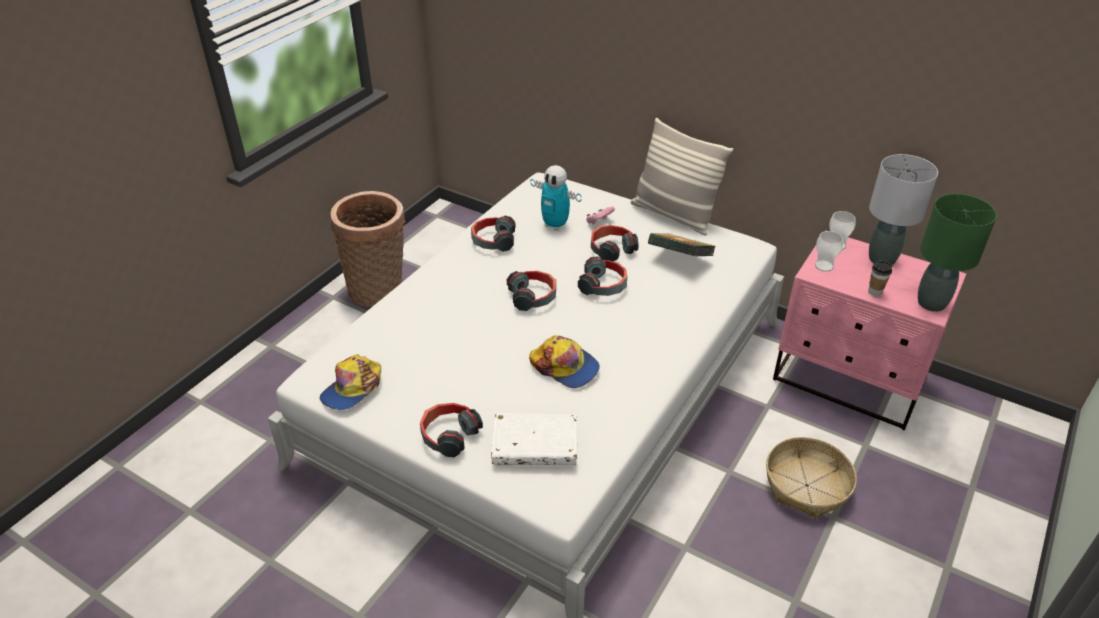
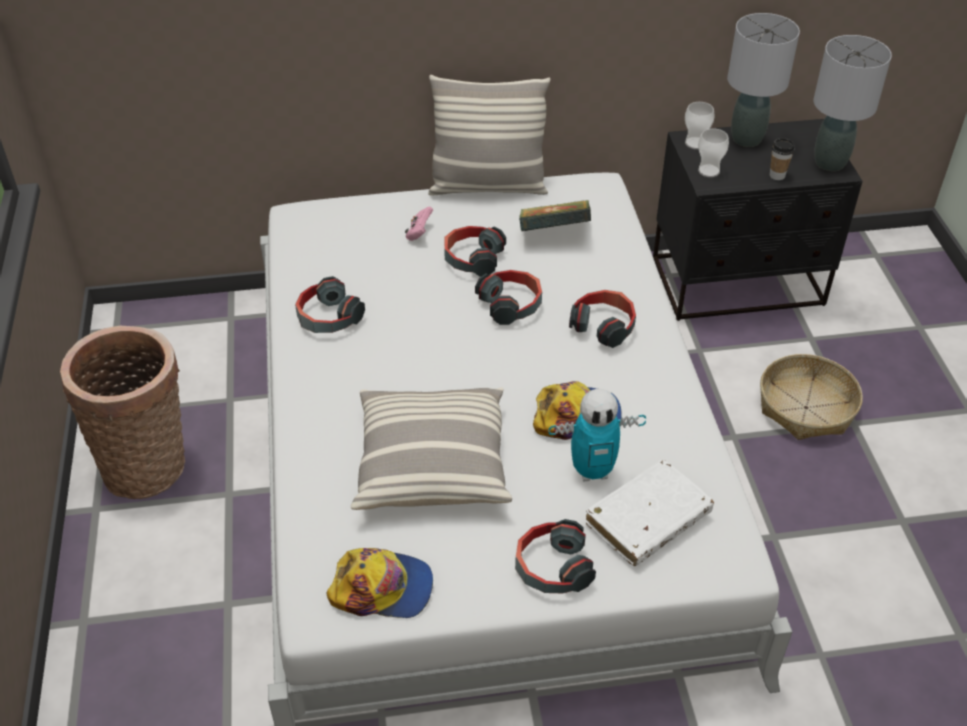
camera: 40 degrees left, 5 degrees up
(353, 388) = (382, 588): cap -> cap turned 75 degrees counterclockwise
(453, 343) = (431, 464): none -> pillow
(533, 297) = (455, 359): headphones -> headphones (603, 326)
(555, 225) = (375, 261): toy robot -> toy robot (592, 471)
(849, 380) = (738, 283): pink nightstand -> black nightstand
(932, 303) = (830, 163): green table lamp -> grey table lamp

